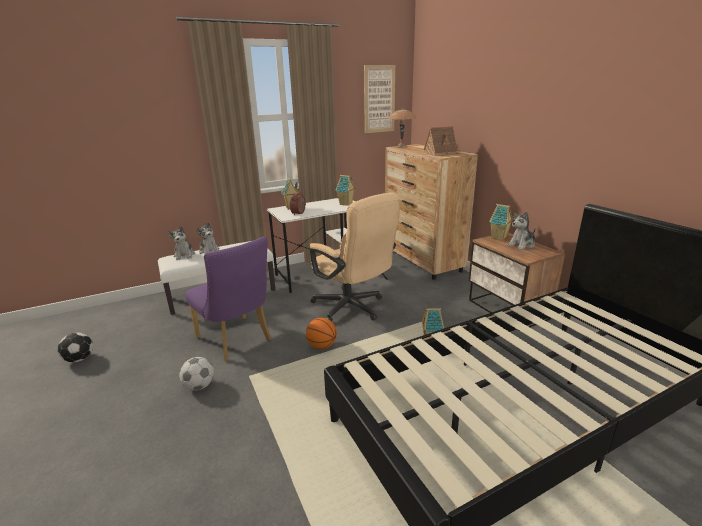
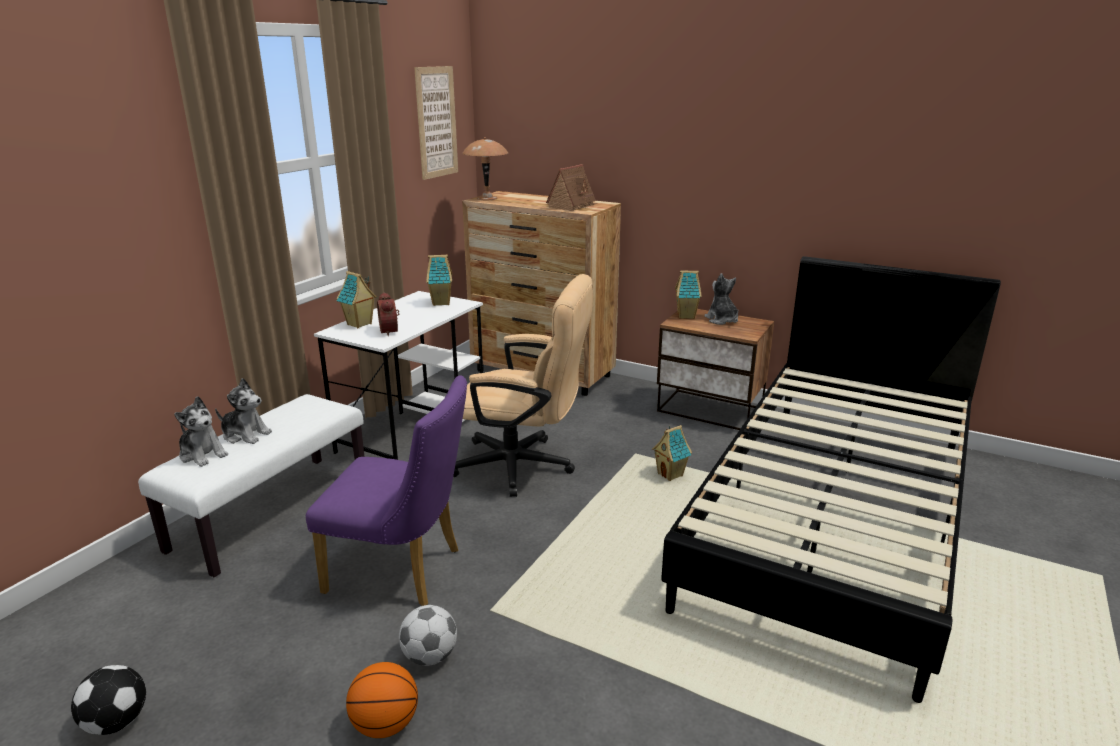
camera: 35 degrees left, 0 degrees up
(322, 346) = (543, 531): basketball -> basketball (385, 724)
(521, 245) = (721, 320): plush toy -> plush toy turned 135 degrees clockwise

